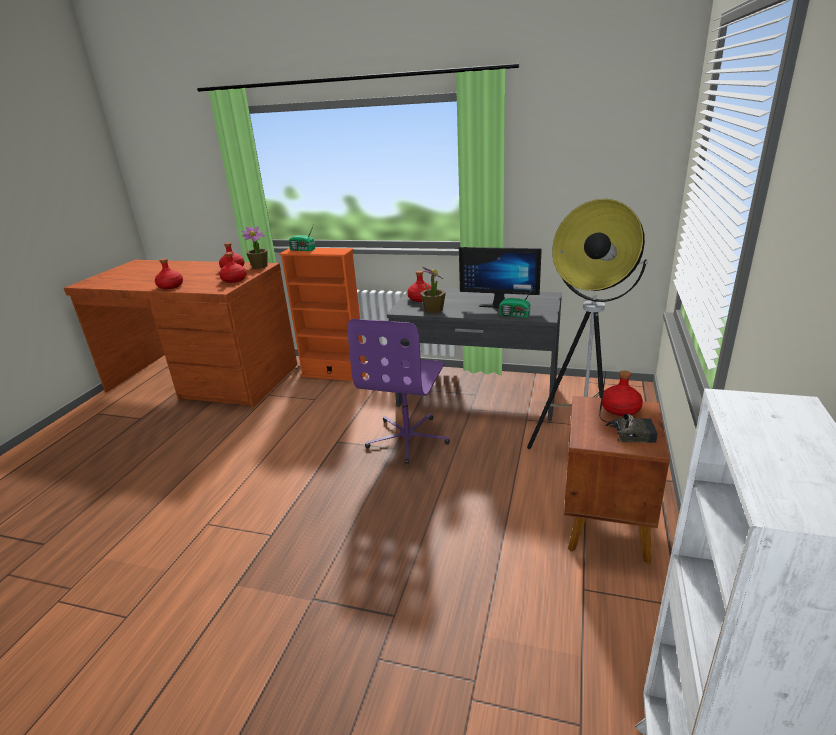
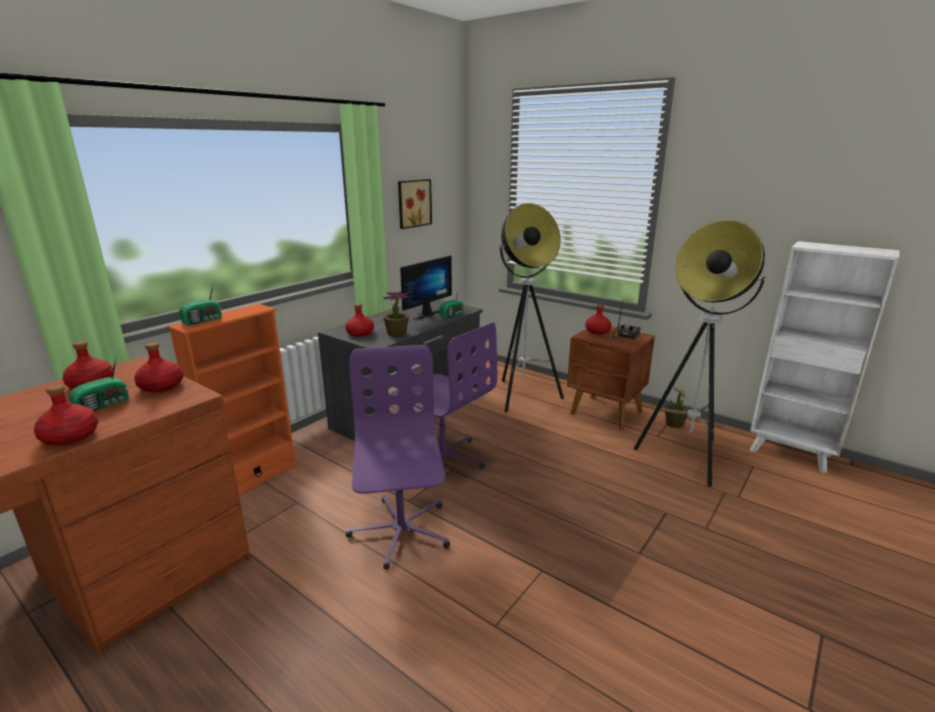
camera: 70 degrees left, 5 degrees down
(207, 279) = (104, 405): none -> radio
(260, 266) = (131, 367): potted plant -> potted plant (674, 424)
(298, 450) = (400, 531): none -> purple office chair
(546, 629) = (686, 457): none -> floor lamp
(574, 179) = (413, 203): none -> picture

